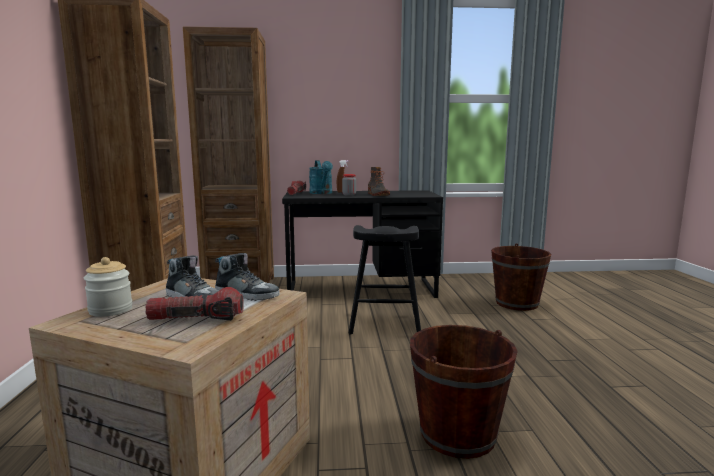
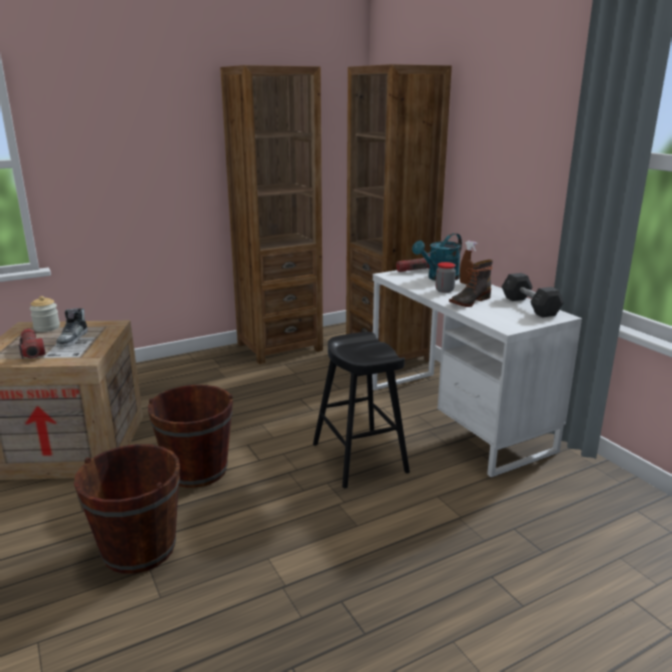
camera: 65 degrees right, 10 degrees up
(246, 294) = (85, 350): shoe -> none
(361, 289) = (456, 417): black desk -> white desk
(400, 191) = (530, 306): none -> grey dumbbell
(517, 303) = (551, 554): brown bucket -> brown bucket (197, 470)

